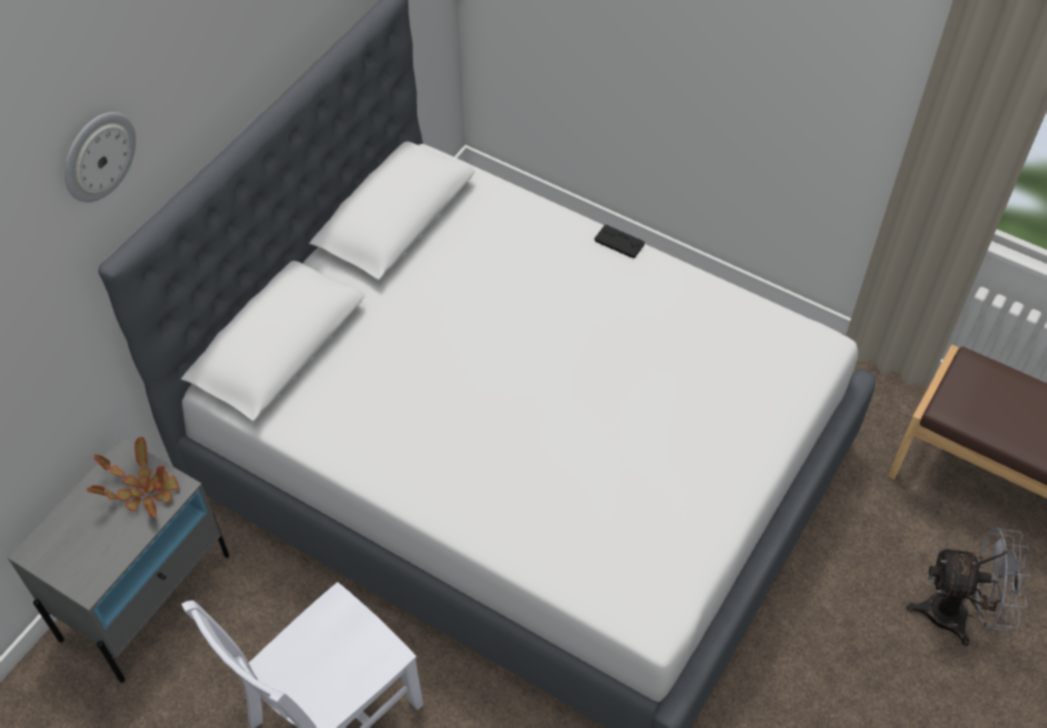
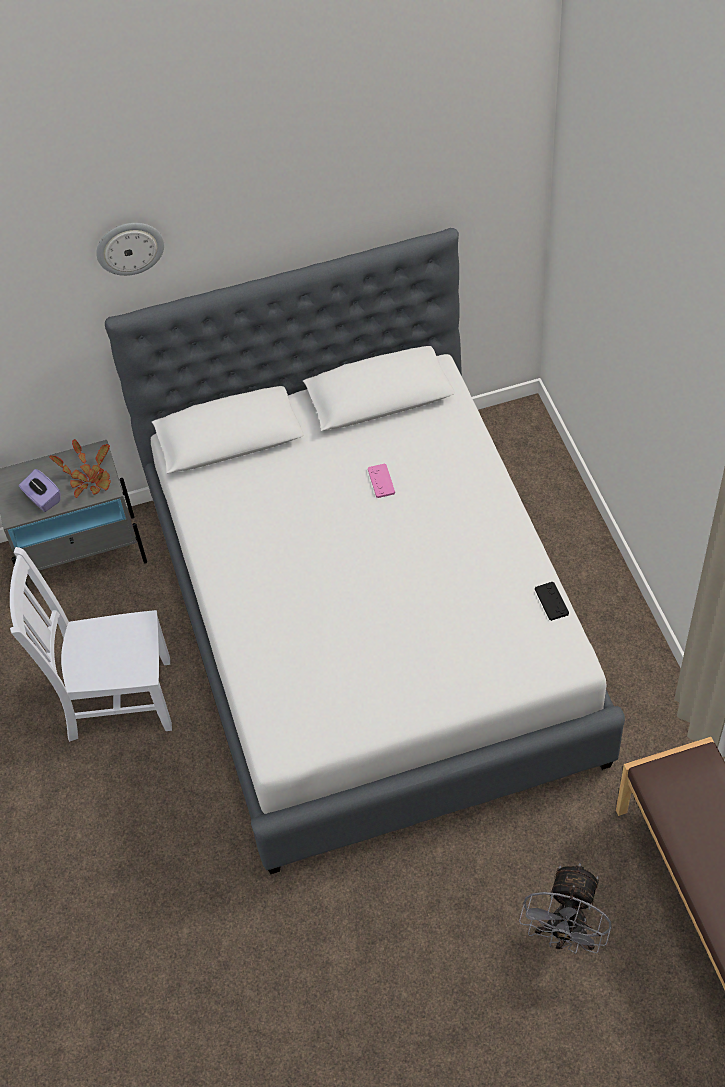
camera: 45 degrees right, 0 degrees up
(106, 546) = (42, 499): none -> purple tissue box
(481, 294) = (381, 481): none -> pink game controller
(619, 242) = (508, 502): black game controller -> black game controller (551, 601)
(958, 614) = (565, 935): grey fan -> grey fan turned 60 degrees clockwise

